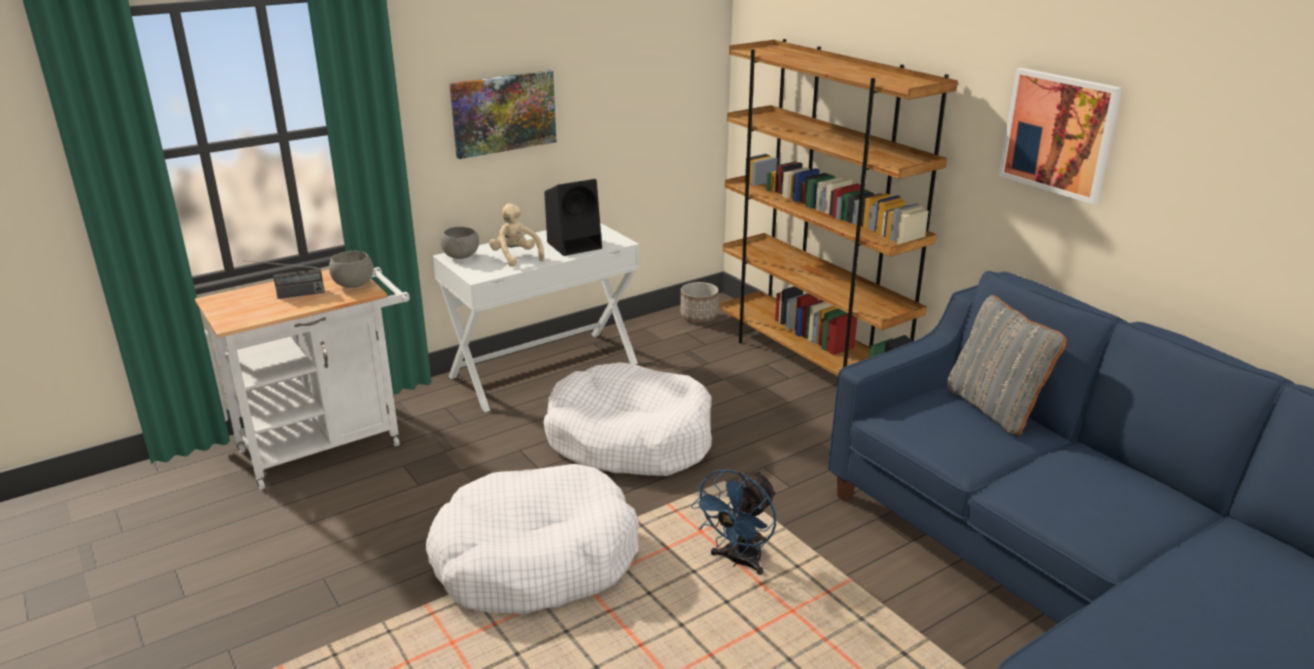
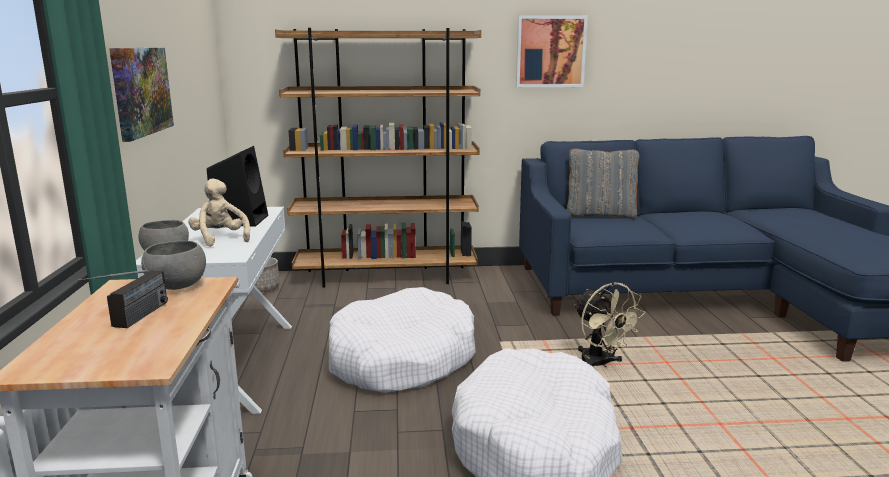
camera: 60 degrees left, 10 degrees down
(516, 257) = (220, 239): beige plush toy -> beige plush toy turned 60 degrees clockwise
(738, 561) = (600, 364): blue fan -> beige fan

